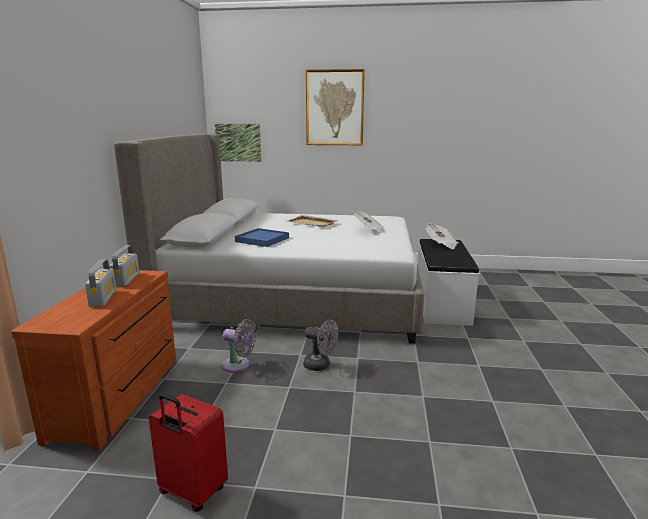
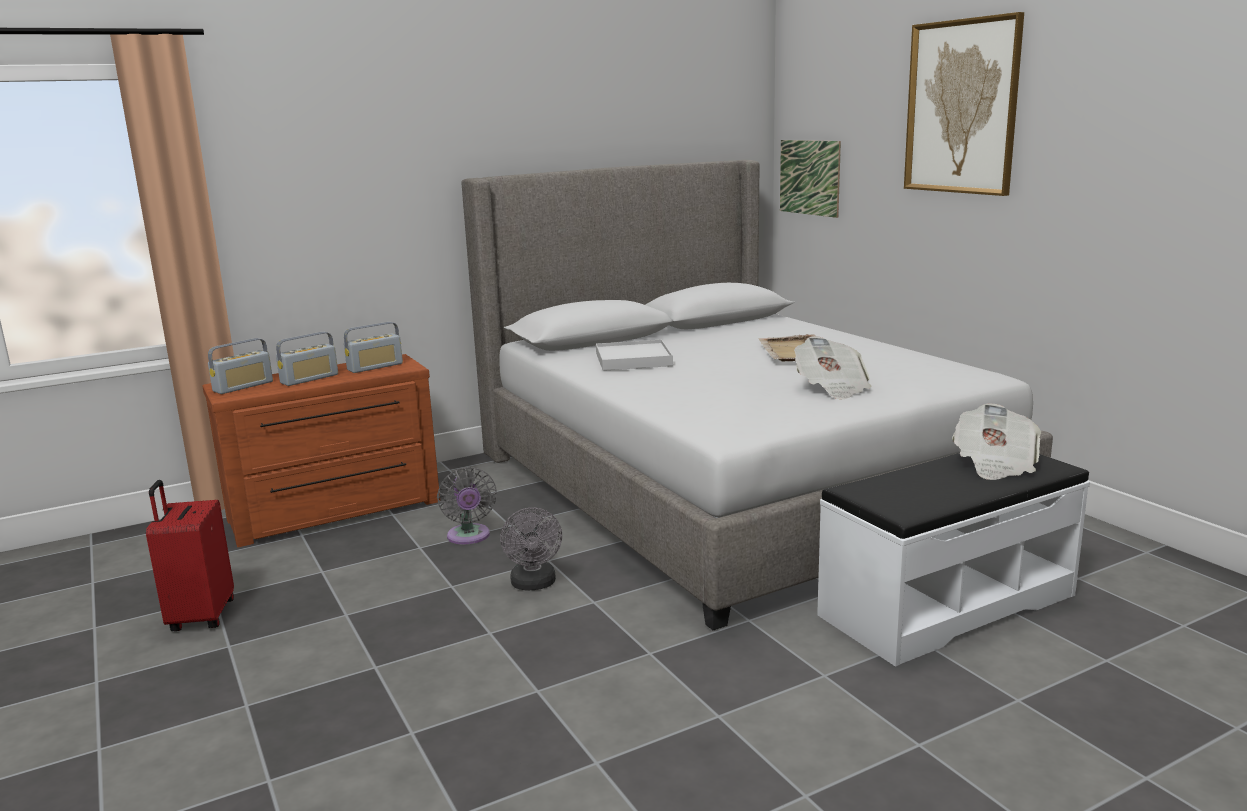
camera: 55 degrees right, 0 degrees up
(63, 318) = (243, 386): none -> radio
(262, 240) = (633, 359): blue tray -> white tray

